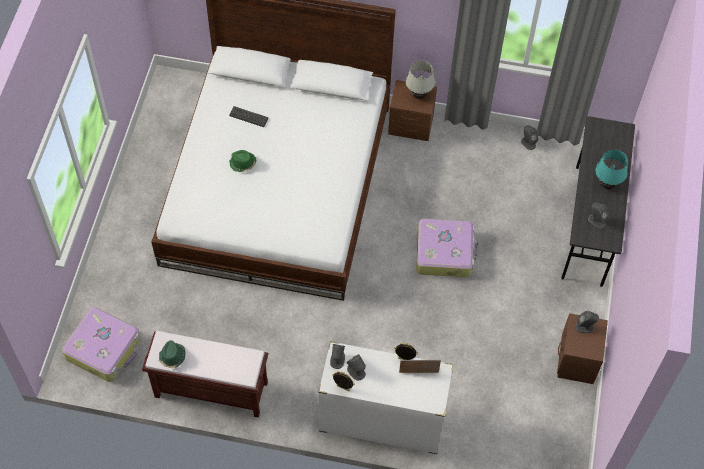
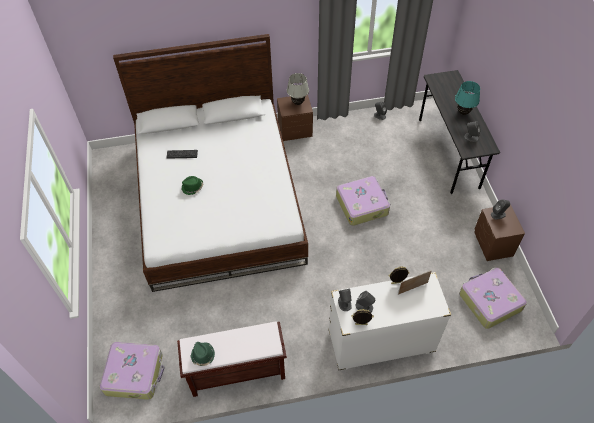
camera: 20 degrees left, 5 degrees down
(532, 424) = (489, 301): none -> suitcase

